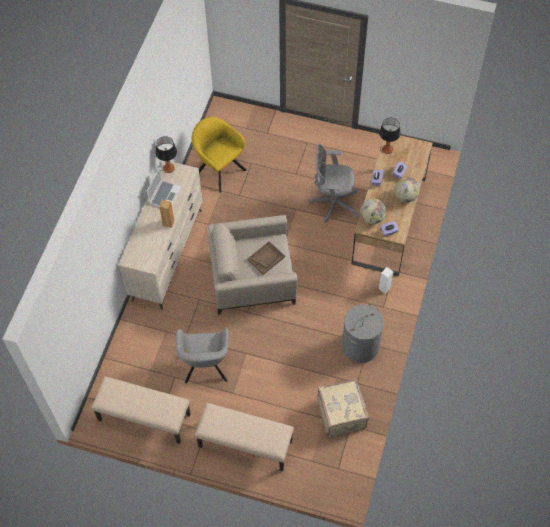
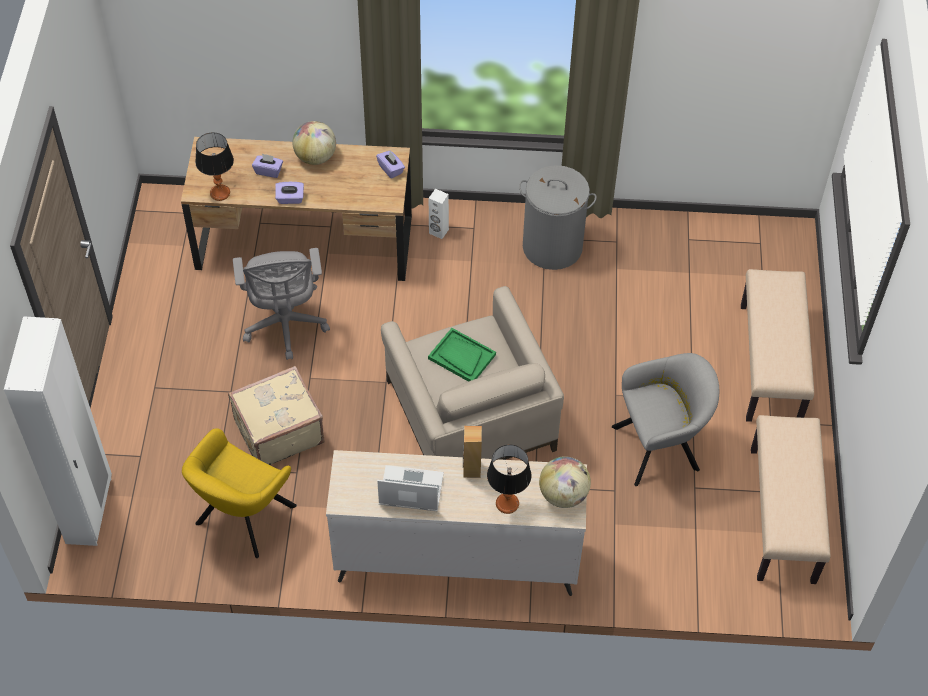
camera: 105 degrees left, 5 degrees down
(169, 168) = (345, 499): table lamp -> table lamp (507, 503)
(242, 111) = (90, 510): none -> white wardrobe
(266, 258) = (461, 357): brown tray -> green tray
(342, 413) = (673, 251): beige suitcase -> beige suitcase (278, 431)
(372, 218) = (369, 194): globe -> globe (563, 494)

